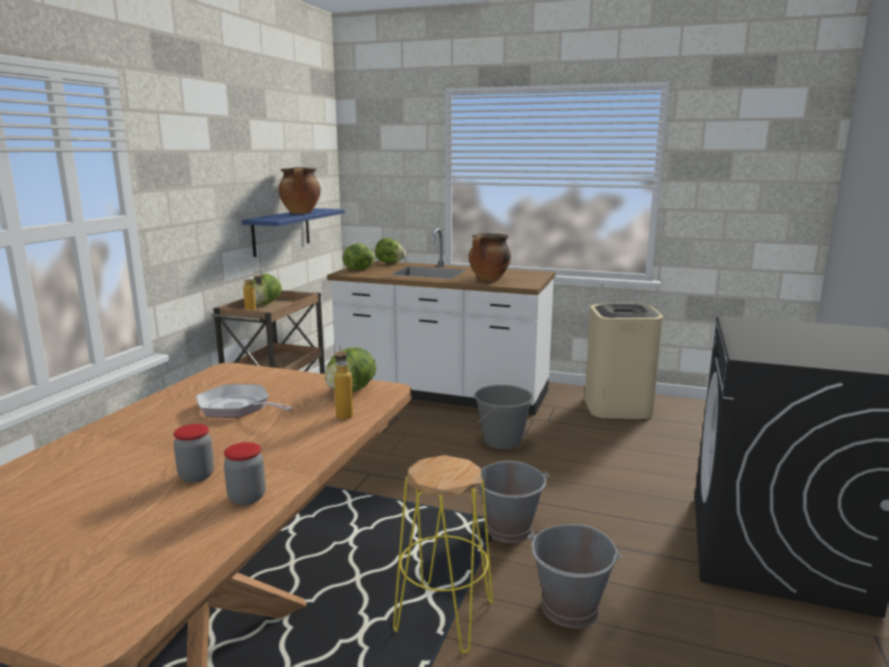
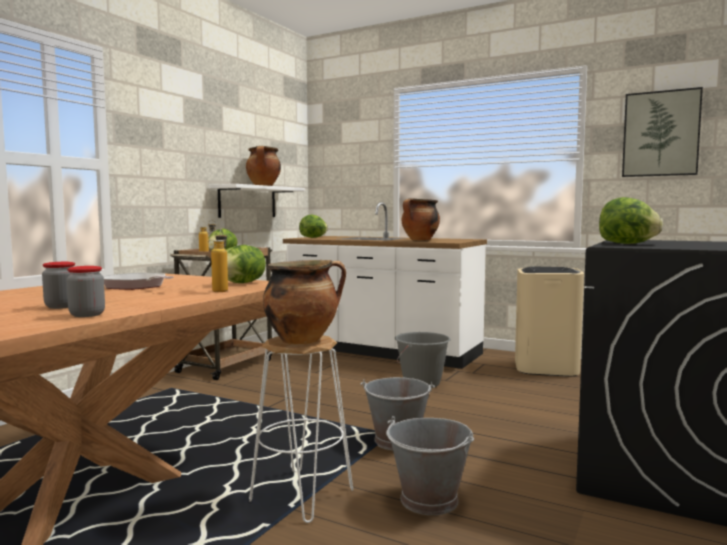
camera: 10 degrees right, 10 degrees down
(281, 231) = (247, 202): blue shelf -> white shelf
(390, 263) = (343, 236): lettuce -> lettuce (627, 243)
(444, 617) = (301, 496): yellow stool -> white stool
(449, 472) = (303, 340): none -> cooking pot
(743, 164) = (661, 134): none -> picture

